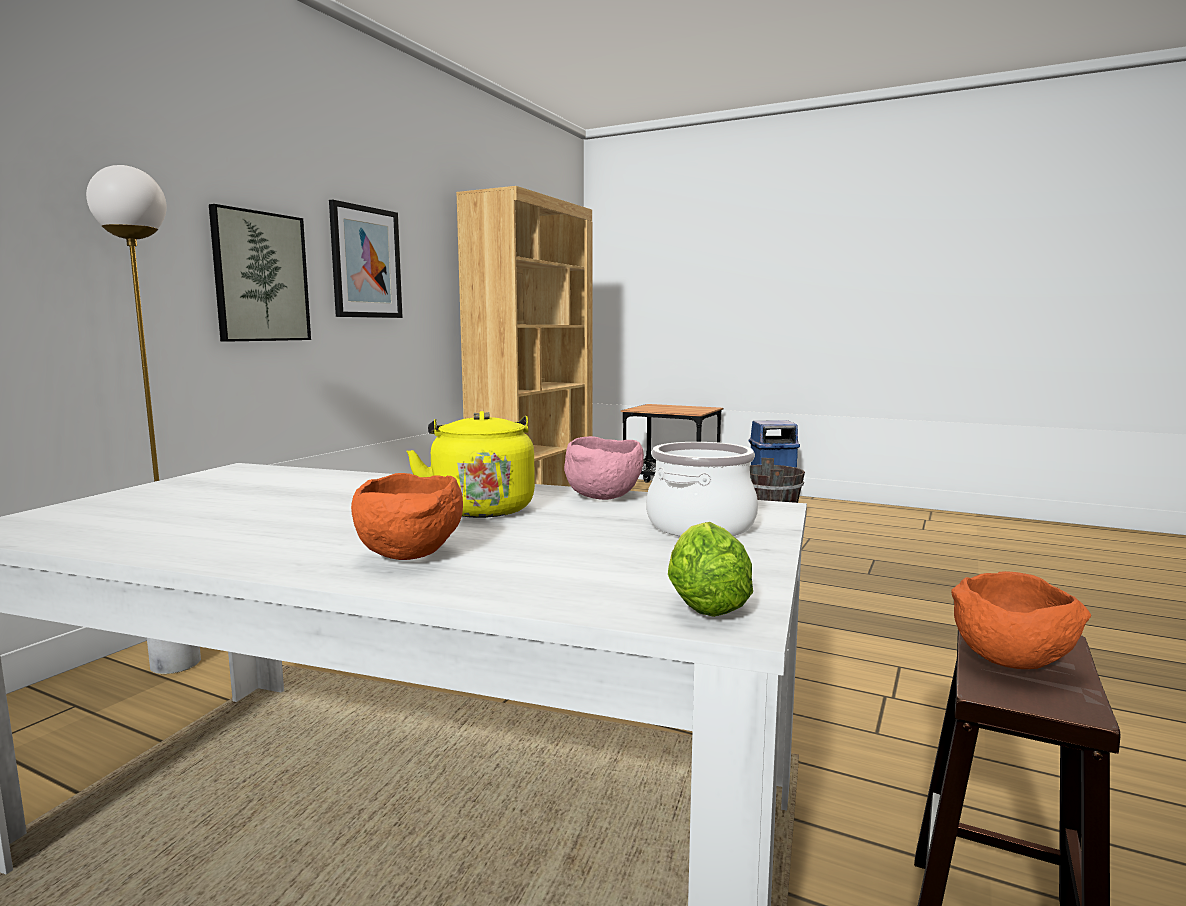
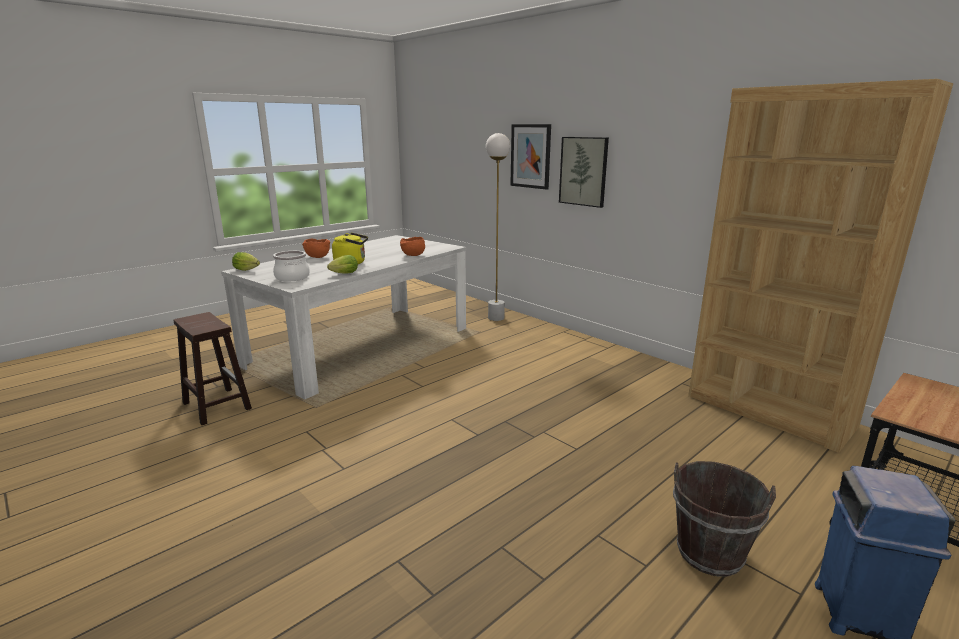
camera: 110 degrees right, 10 degrees up
(366, 262) = (654, 161): picture -> picture (530, 156)
(604, 497) = (343, 274): pink bowl -> lettuce
(1012, 661) = (205, 322): orange bowl -> orange bowl (413, 255)

